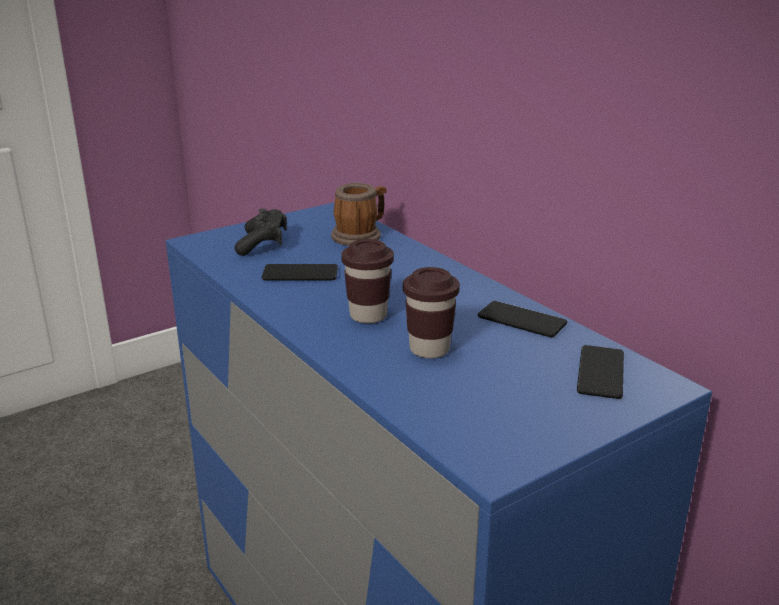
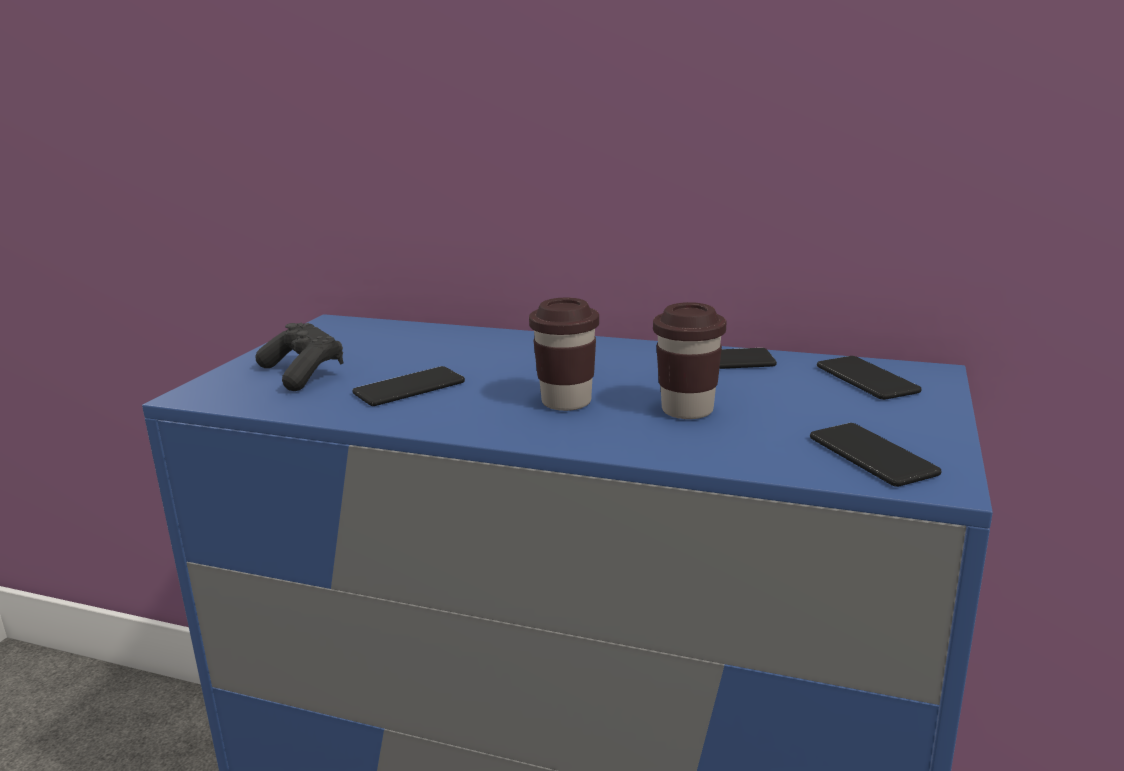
camera: 35 degrees left, 5 degrees down
(360, 235) = (415, 337): mug -> none
(485, 430) = (872, 456): none -> phone

